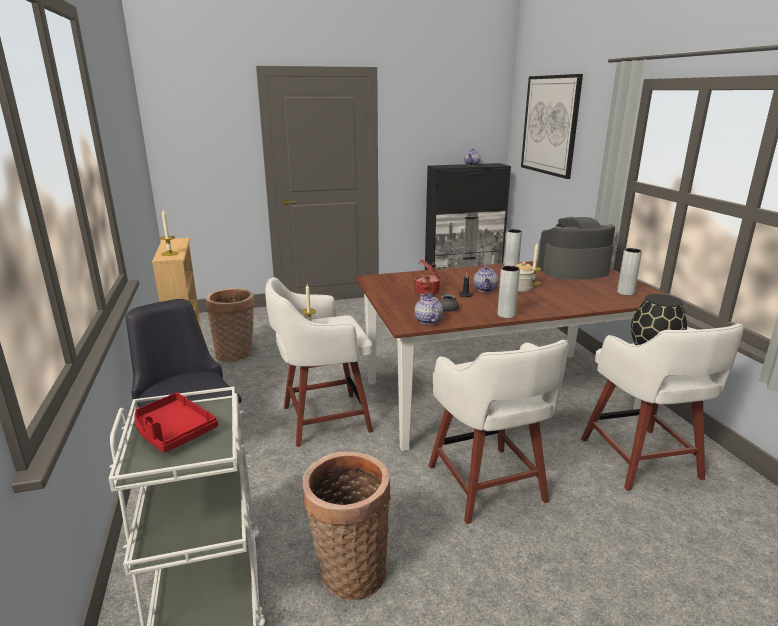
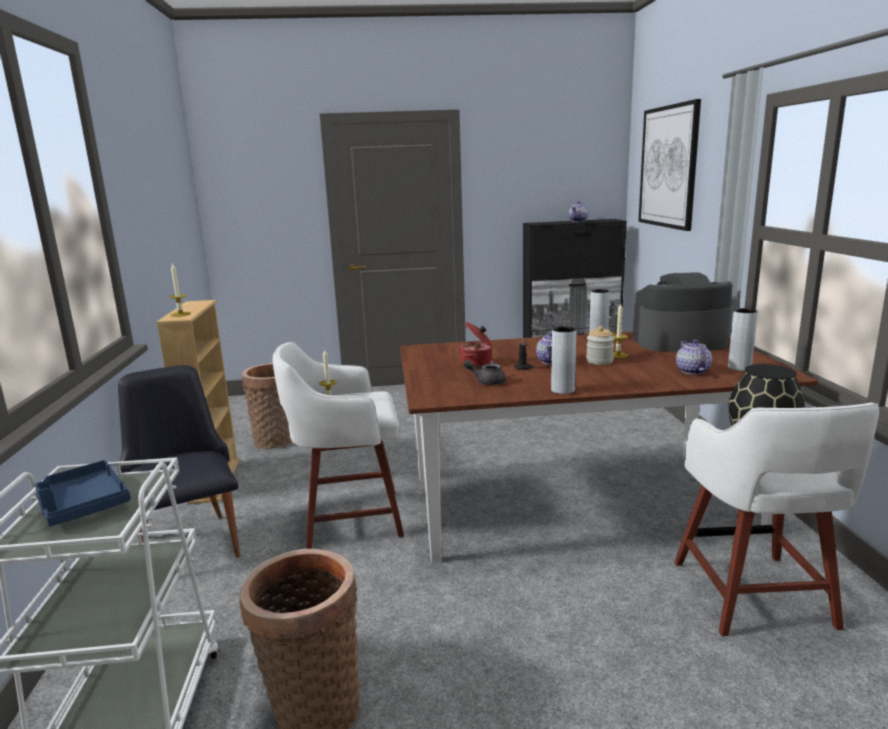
camera: 10 degrees right, 5 degrees down
(173, 431) = (83, 504): red tray -> blue tray
(427, 320) = (458, 394): teapot -> teapot (692, 371)
(487, 486) = (527, 614): white stool -> none

